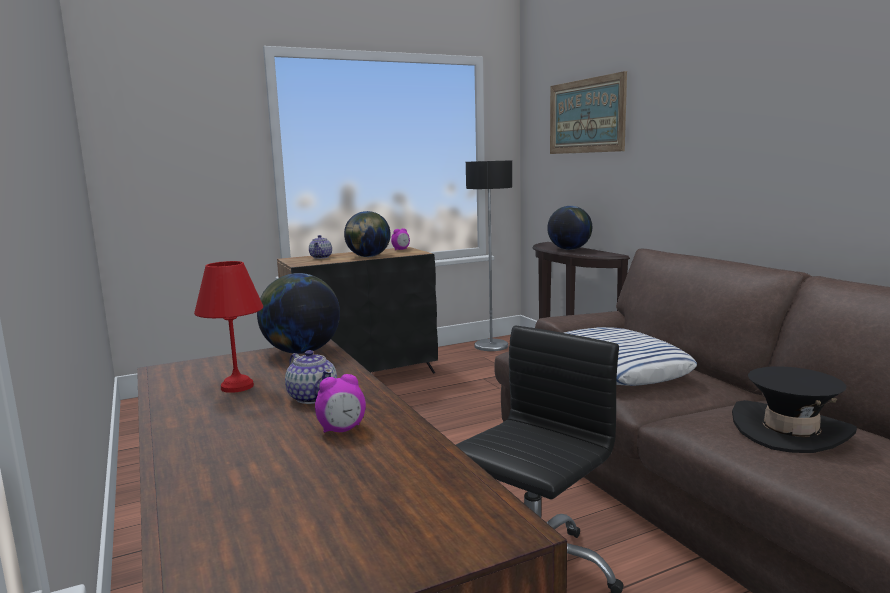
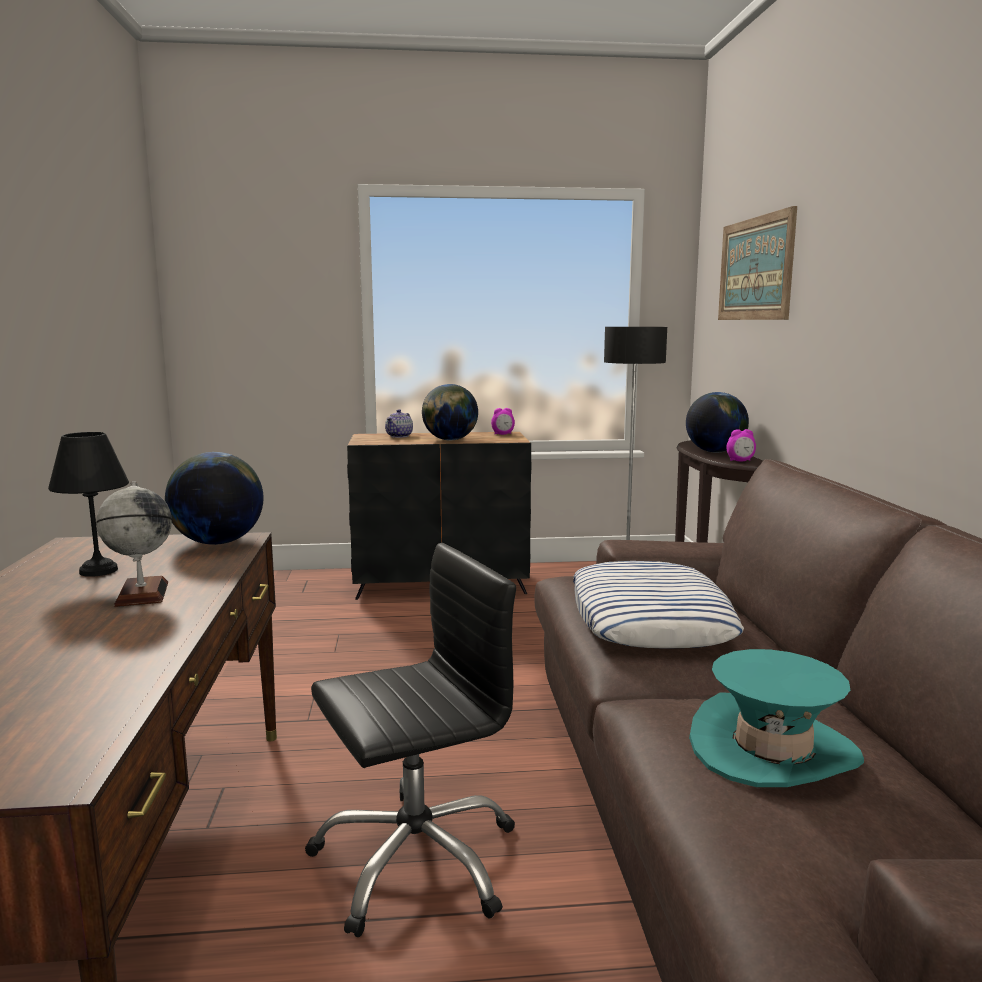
camera: 20 degrees right, 0 degrees up
(235, 387) = (96, 571): red table lamp -> black table lamp
(313, 397) = (142, 594): teapot -> globe
(342, 430) = (105, 634): alarm clock -> alarm clock (740, 461)
(790, 431) = (772, 750): black hat -> turquoise hat

